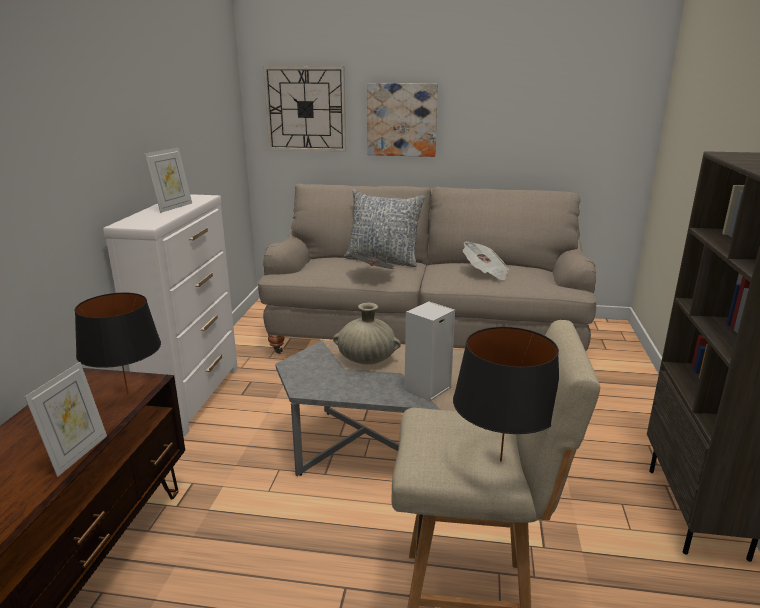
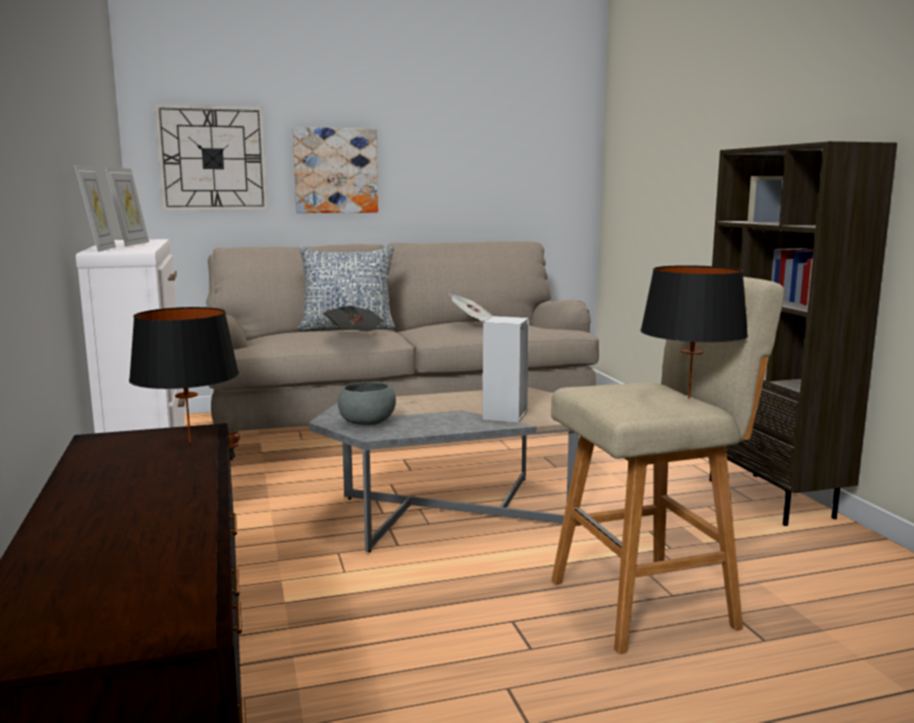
camera: 25 degrees left, 10 degrees down
(77, 454) = (202, 486): picture frame -> picture frame (100, 249)
(314, 373) = (367, 422): none -> grey bowl
(367, 359) = (412, 406): beige vase -> none

